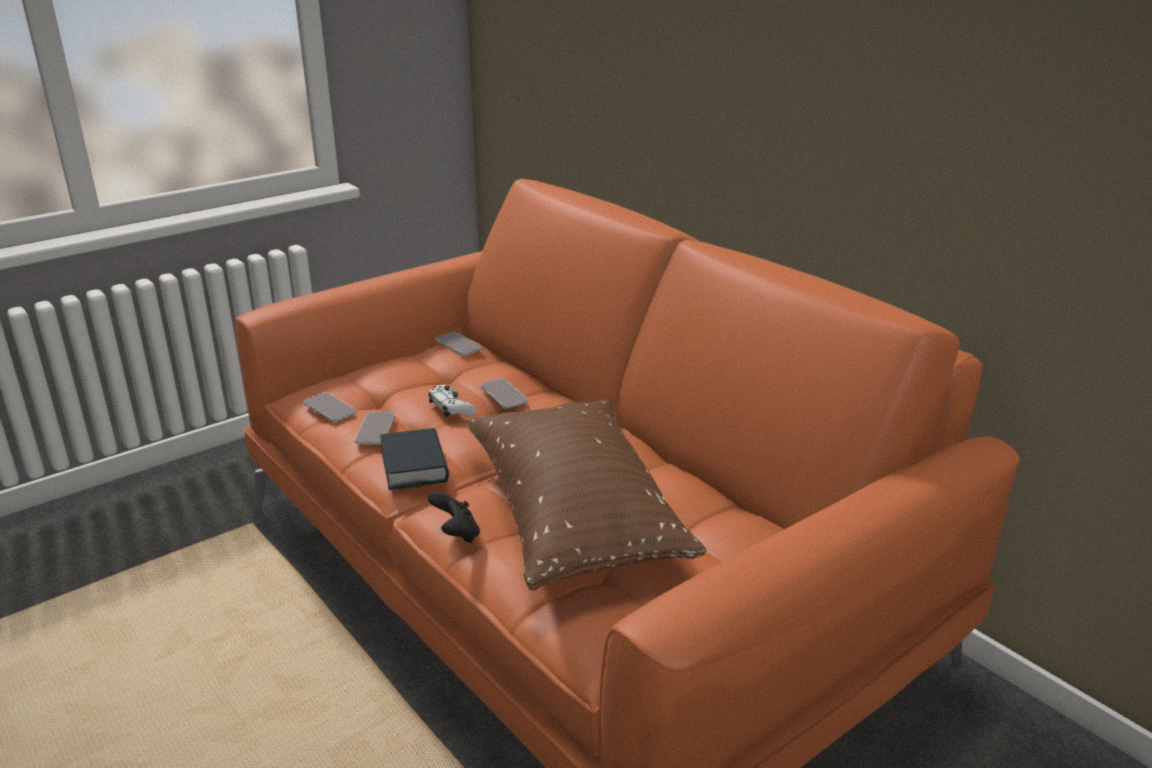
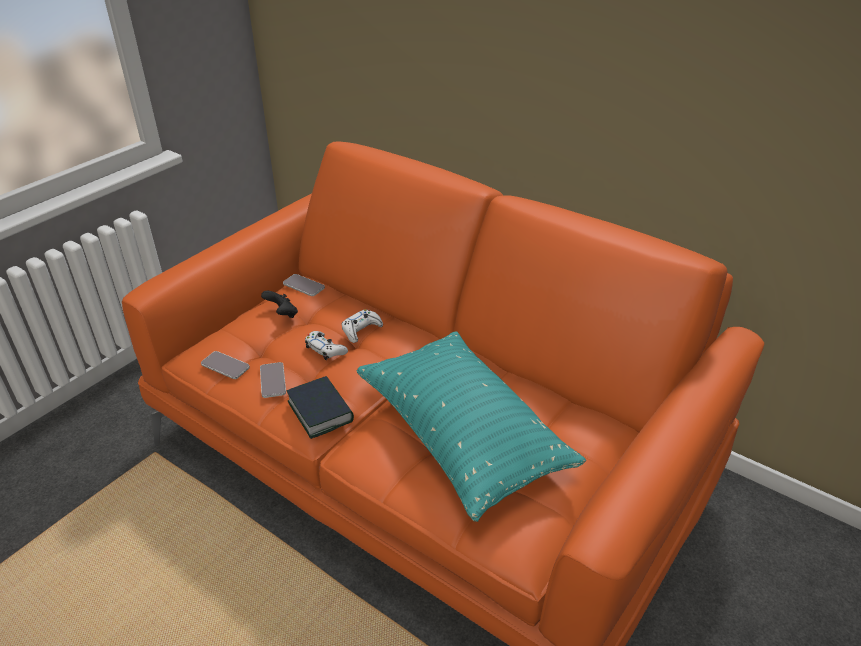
camera: 15 degrees left, 10 degrees up
(456, 534) = (381, 470): black game controller -> black game controller (282, 314)
(503, 394) = (361, 330): phone -> white game controller
(573, 517) = (462, 437): brown pillow -> turquoise pillow

